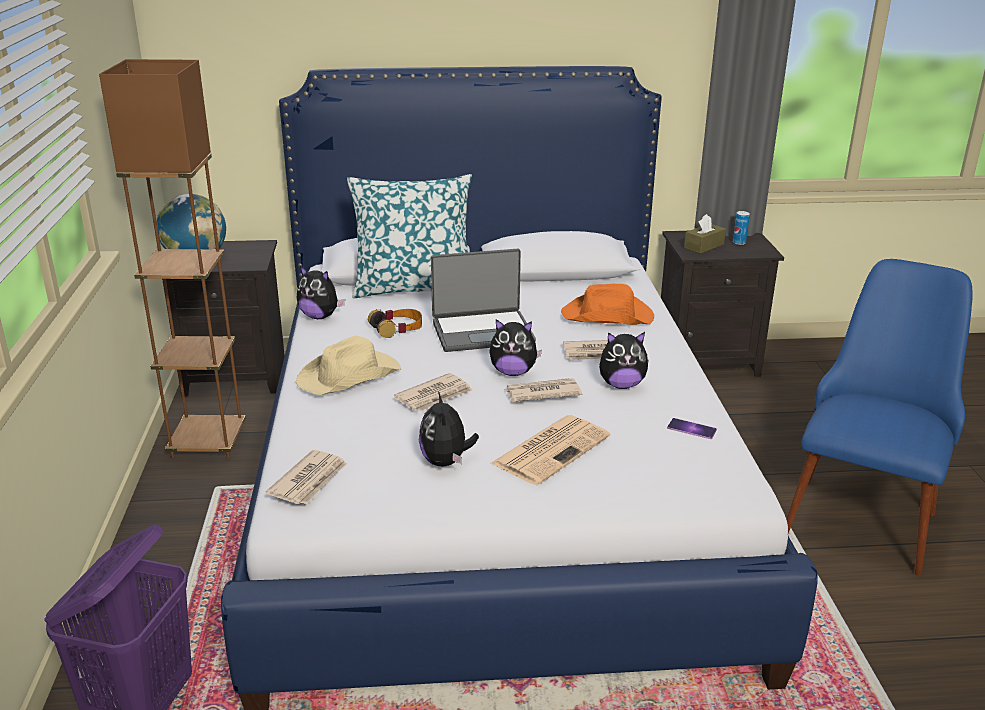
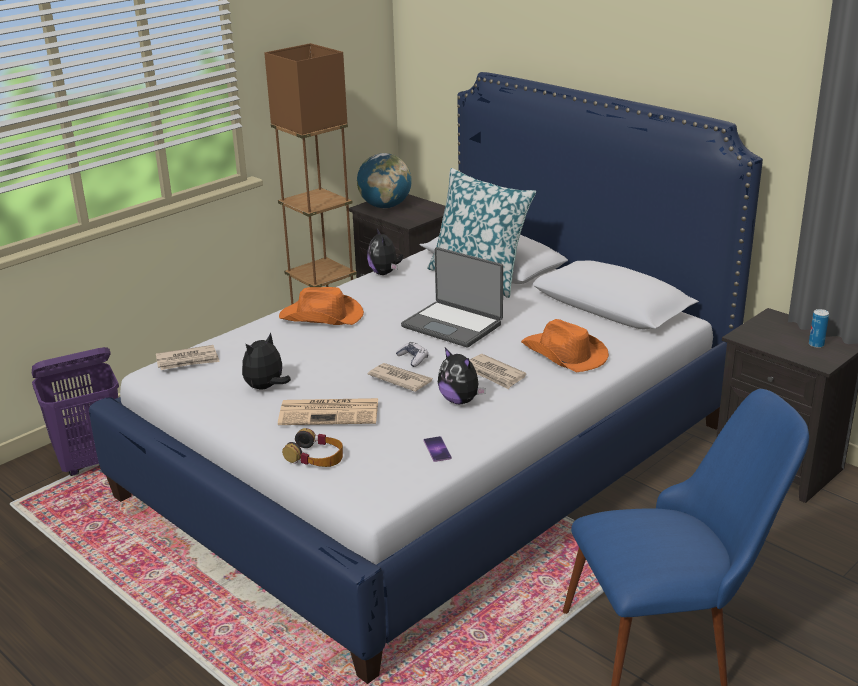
camera: 50 degrees right, 0 degrees up
(350, 376) = (322, 316): beige hat -> orange hat
(397, 328) = (410, 300): headphones -> headphones (315, 456)
(435, 396) = (335, 349): newspaper -> none
(513, 372) = (413, 359): plush toy -> game controller
(704, 246) = (772, 334): brown tissue box -> none

